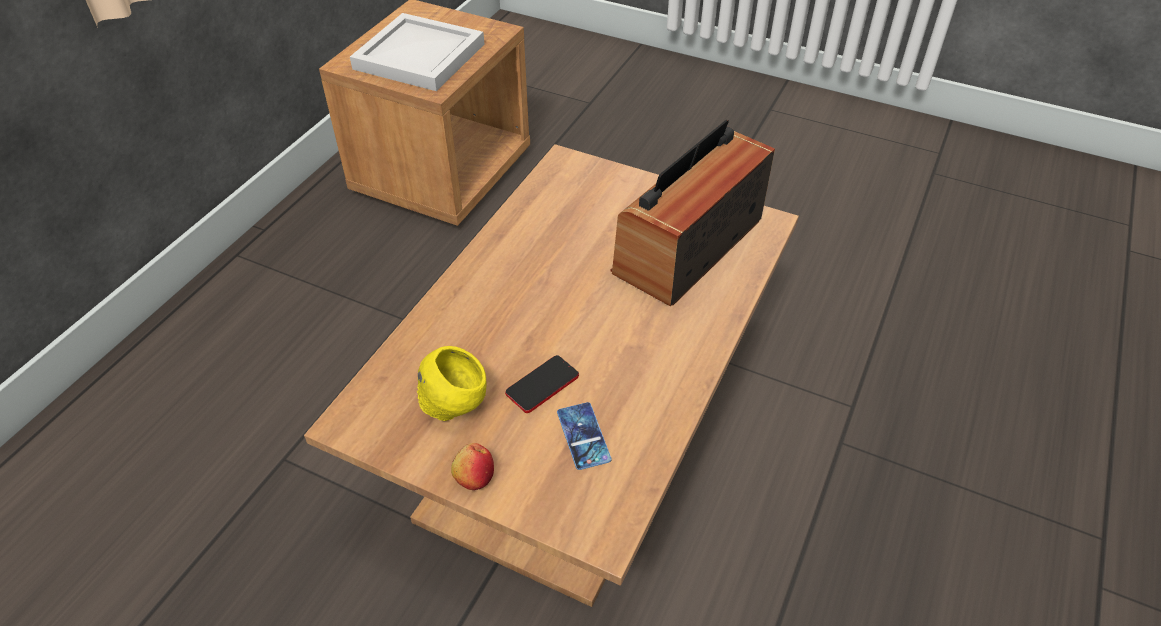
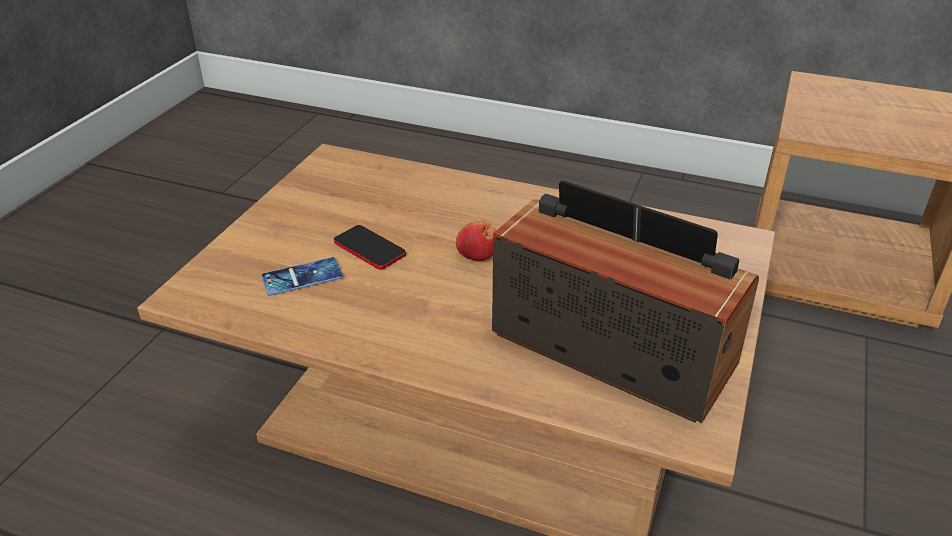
camera: 85 degrees right, 10 degrees down
(419, 55) = (864, 115): white tray -> none
(454, 407) = (344, 204): yellow bowl -> none
(474, 477) = (265, 221): apple -> apple (477, 254)

